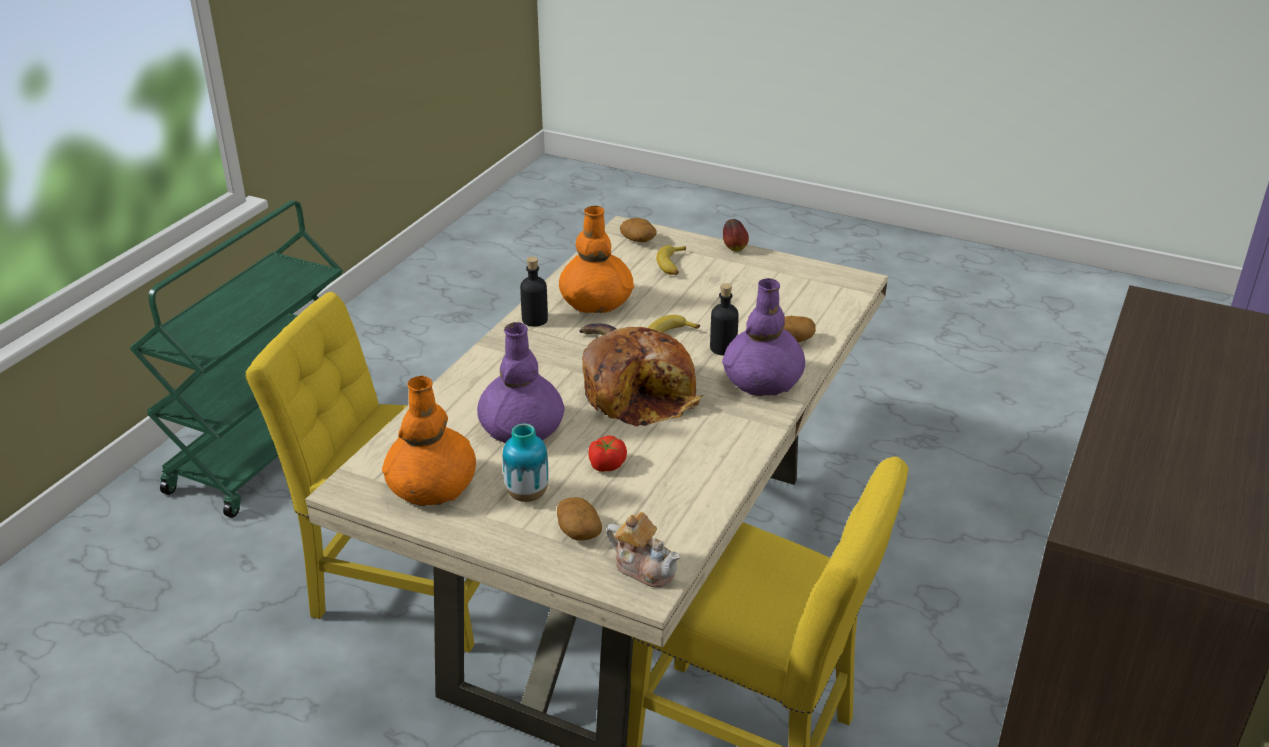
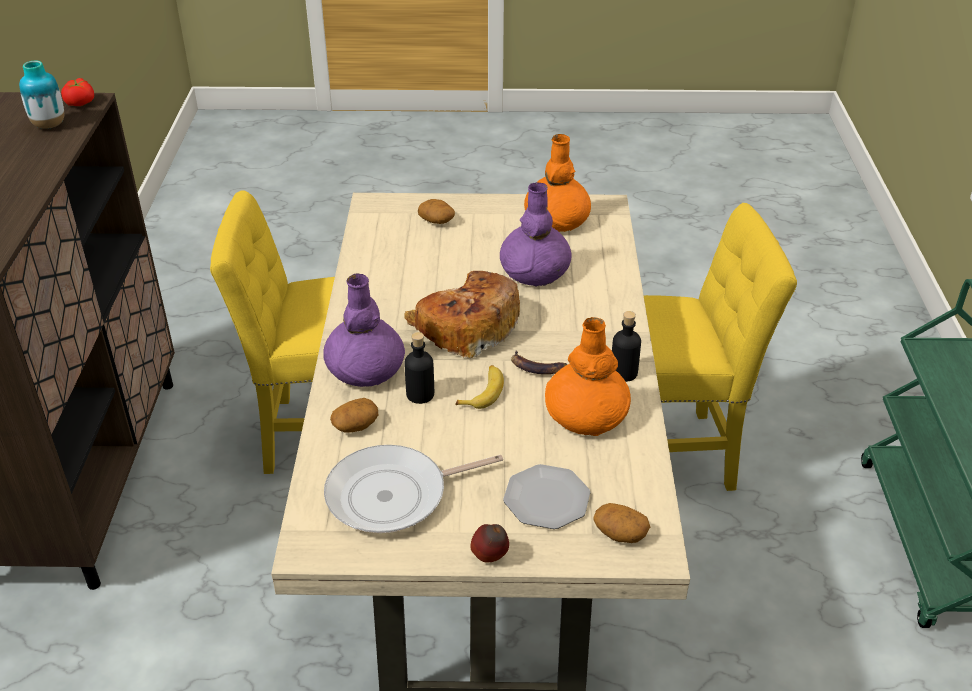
camera: 155 degrees right, 5 degrees up
(527, 495) = (488, 231): vase -> vase (49, 125)
(606, 464) = (450, 264): tomato -> tomato (81, 103)
(644, 568) = (380, 212): teapot -> none
(673, 265) = (545, 499): banana -> plate
(782, 292) = (394, 495): none -> frying pan

